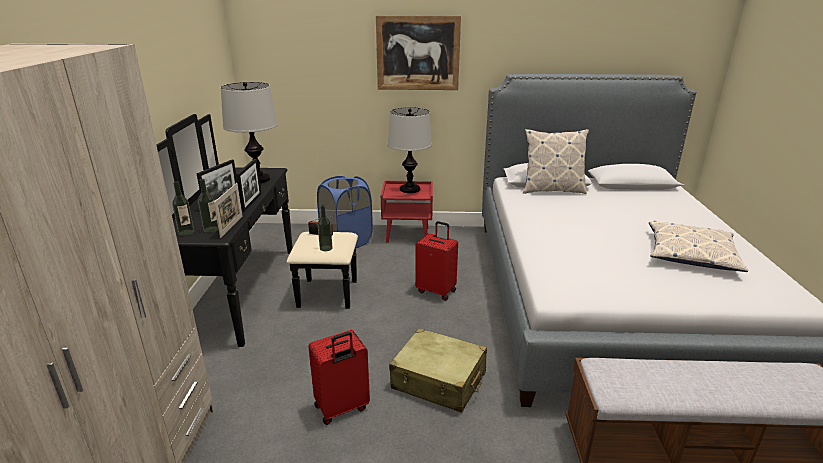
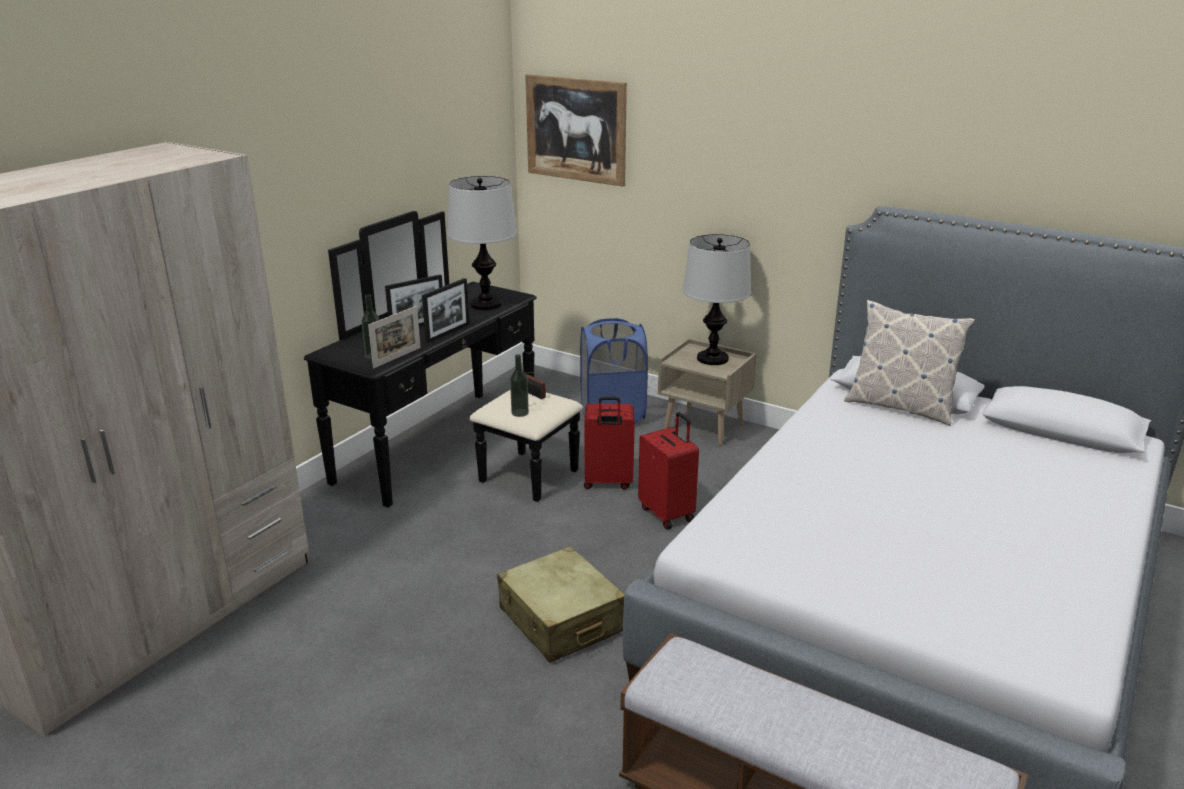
camera: 30 degrees right, 0 degrees up
(186, 232) = (348, 354): bottle -> none
(342, 408) = (429, 608): red suitcase -> red suitcase (608, 482)
(408, 235) = (705, 427): red nightstand -> beige nightstand
(418, 53) = (749, 156): picture -> picture (576, 129)
(691, 254) = (989, 558): pillow -> none

